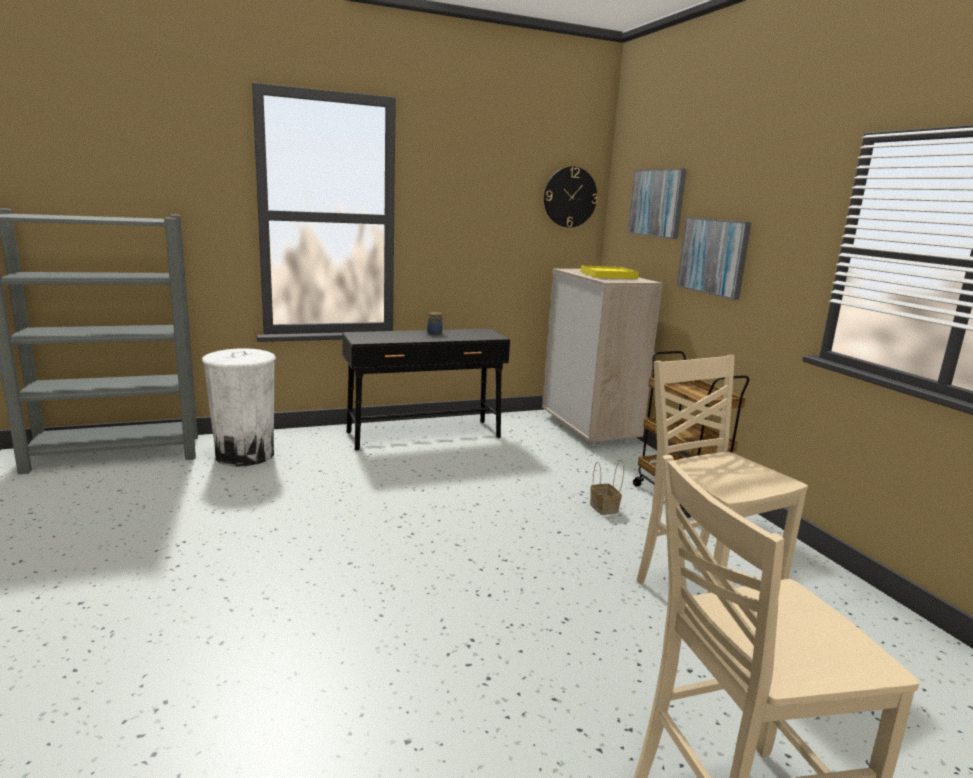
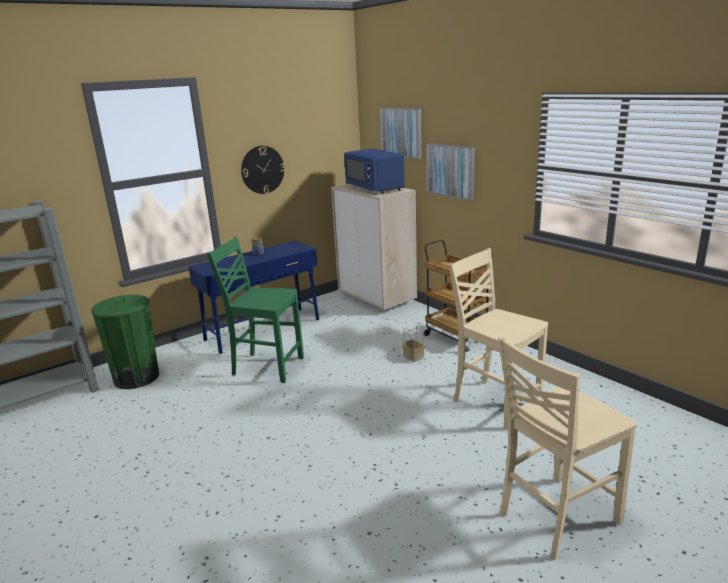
camera: 15 degrees left, 5 degrees up
(245, 455) = (136, 377): white trash can -> green trash can
(402, 477) = (266, 367): none -> green chair
(424, 435) = (263, 330): black console table -> blue console table
(570, 197) = (333, 131): wall clock -> wall clock (262, 169)
(608, 275) = (375, 188): yellow tray -> blue microwave

